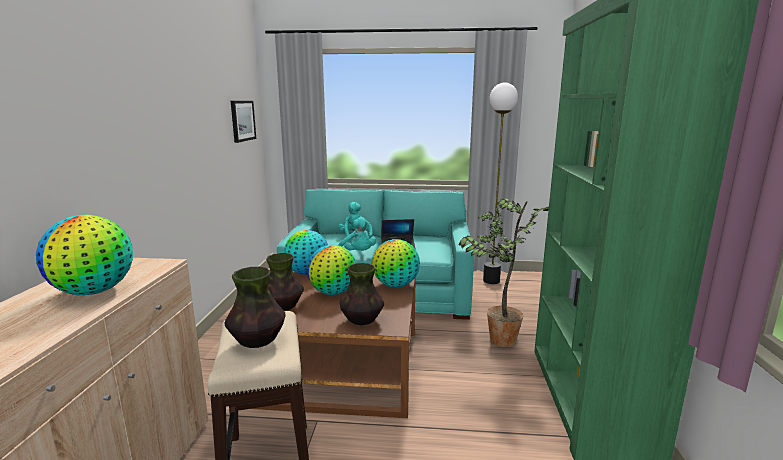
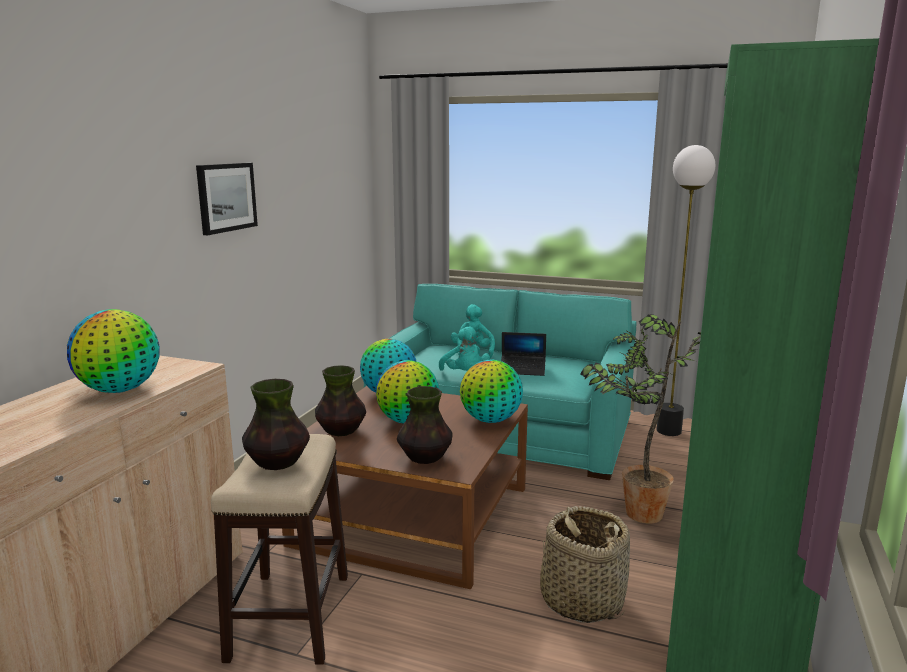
camera: 15 degrees right, 0 degrees up
(242, 120) = (341, 192): picture -> picture (226, 197)
(490, 412) = (581, 599): none -> basket

